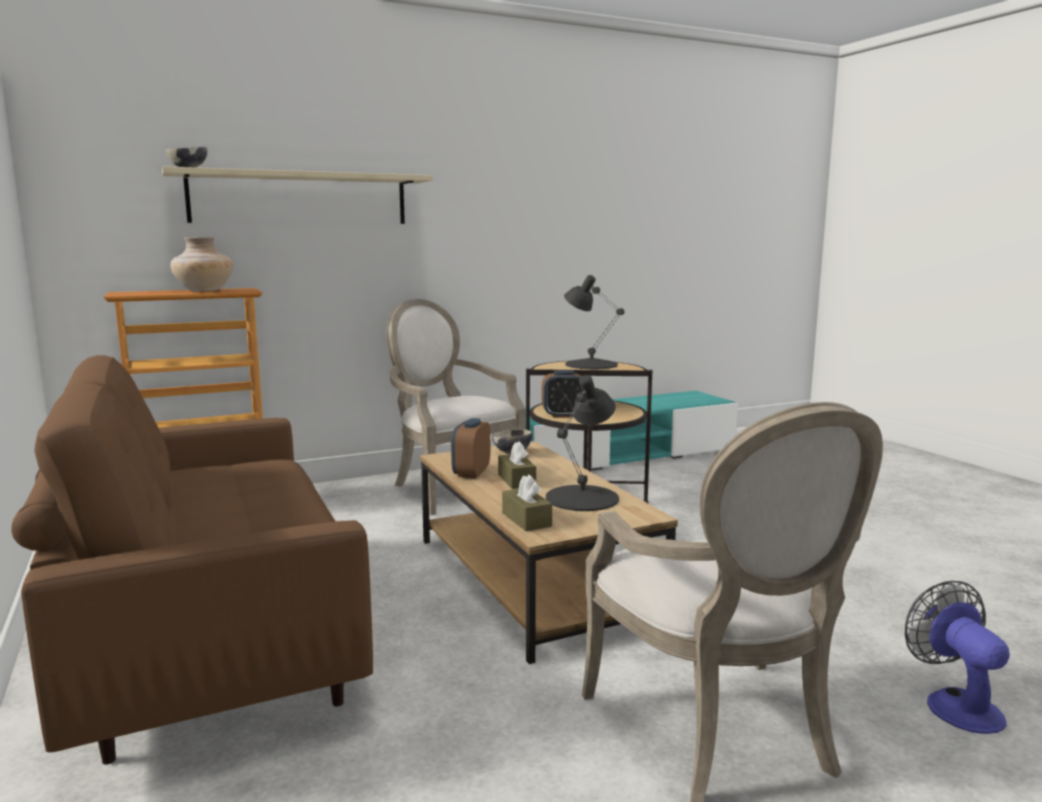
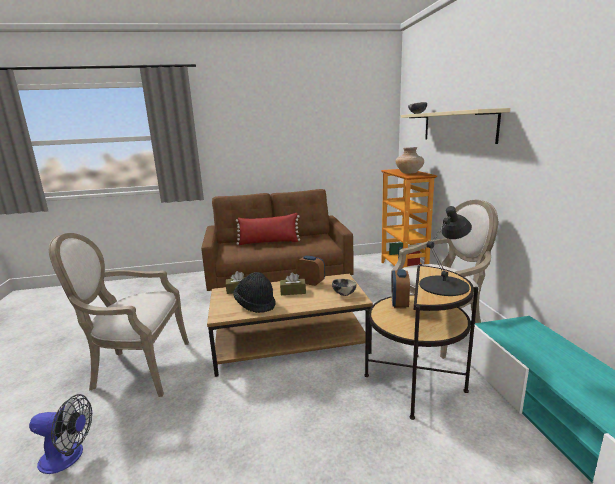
camera: 105 degrees right, 5 degrees up
(200, 520) = (269, 242): none -> red pillow
(583, 498) = (255, 304): black table lamp -> black hat

